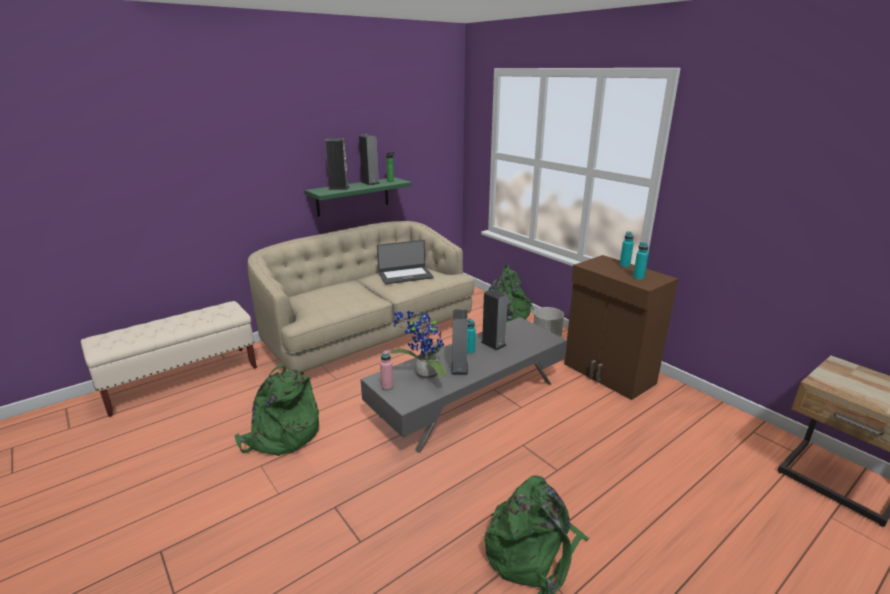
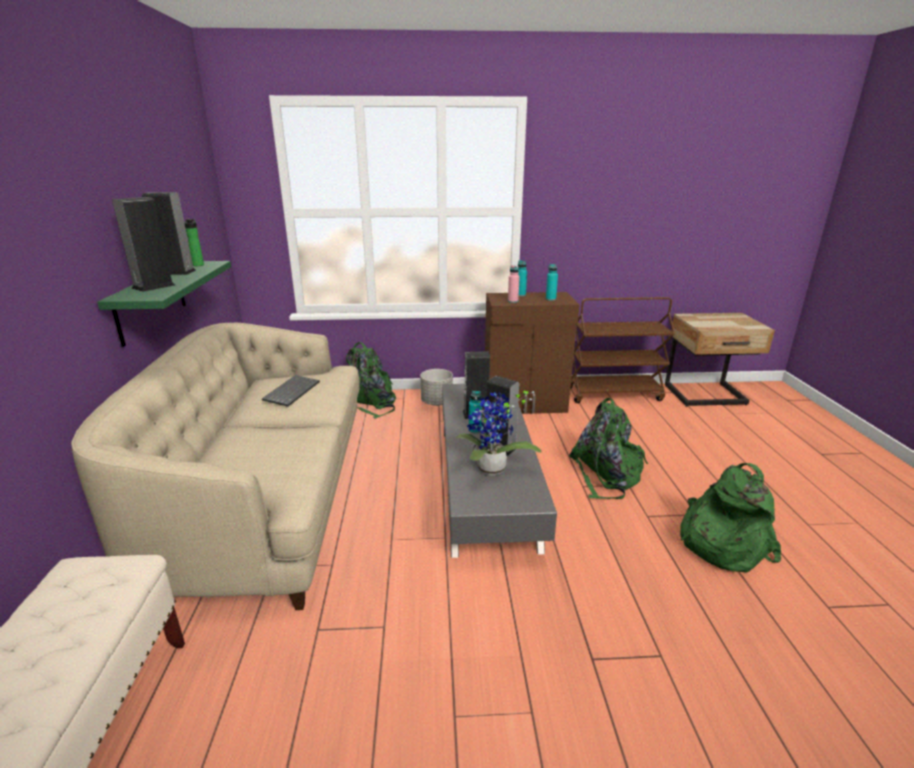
camera: 55 degrees left, 0 degrees up
(282, 436) = (405, 667): green backpack -> green backpack (606, 475)
(387, 387) = (491, 502): pink bottle -> pink bottle (513, 301)
(405, 275) = (291, 391): laptop -> keyboard
(716, 415) = (614, 394): none -> brown cart

